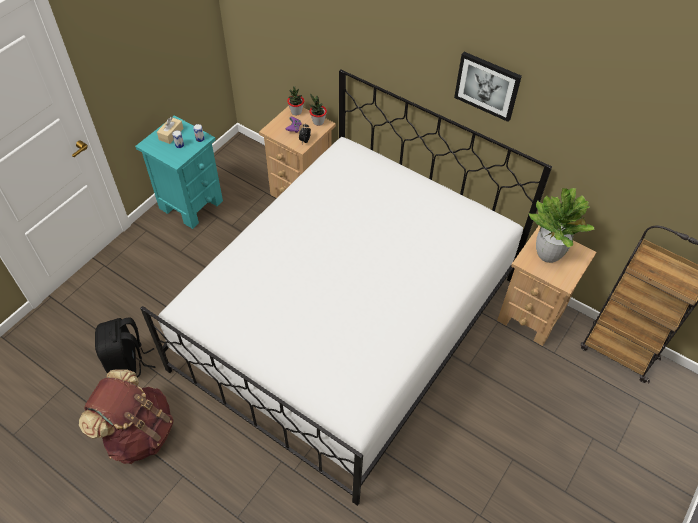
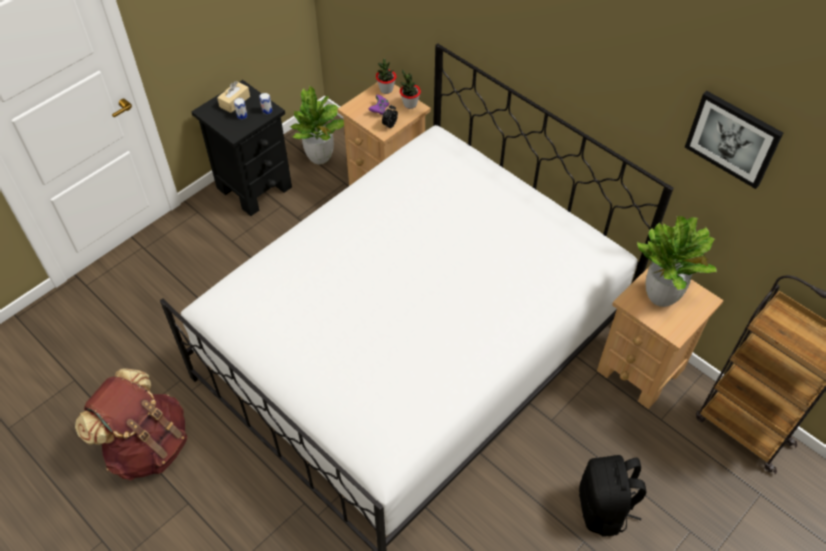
camera: 10 degrees right, 0 degrees up
(128, 363) = (150, 364): black backpack -> black backpack (604, 509)
(192, 204) = (255, 187): turquoise nightstand -> black nightstand
(242, 174) = (320, 157): none -> potted plant
(487, 85) = (602, 80): picture -> picture (733, 138)

